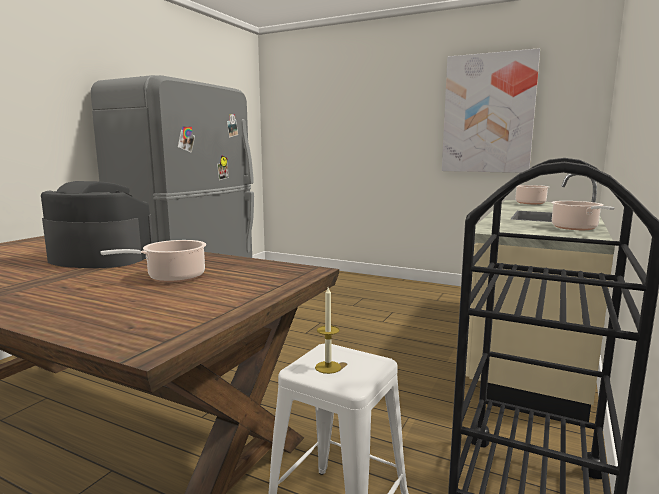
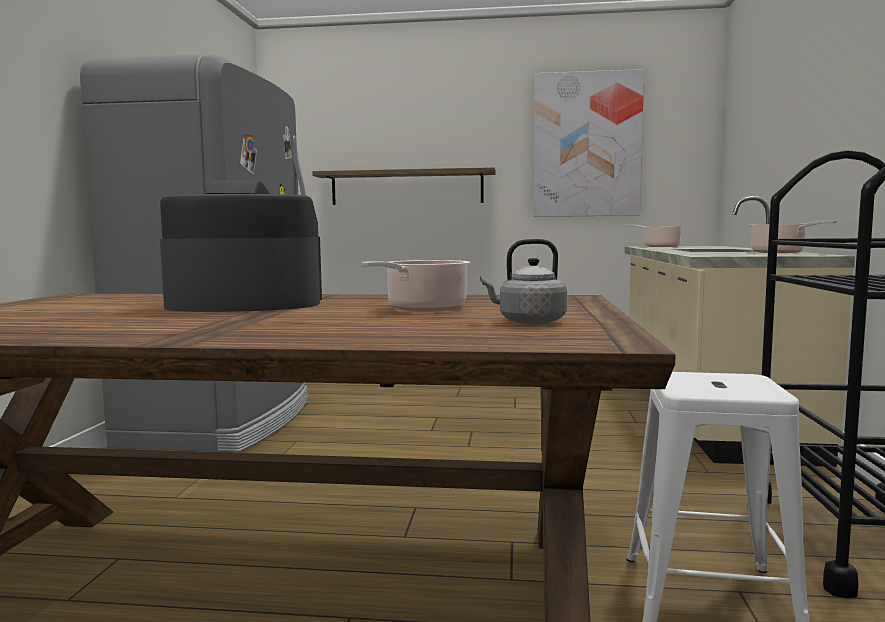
camera: 20 degrees left, 5 degrees down
(182, 306) = (528, 322): none -> grey kettle
(328, 367) = (710, 385): candle -> none
(352, 146) = (406, 187): none -> shelf

